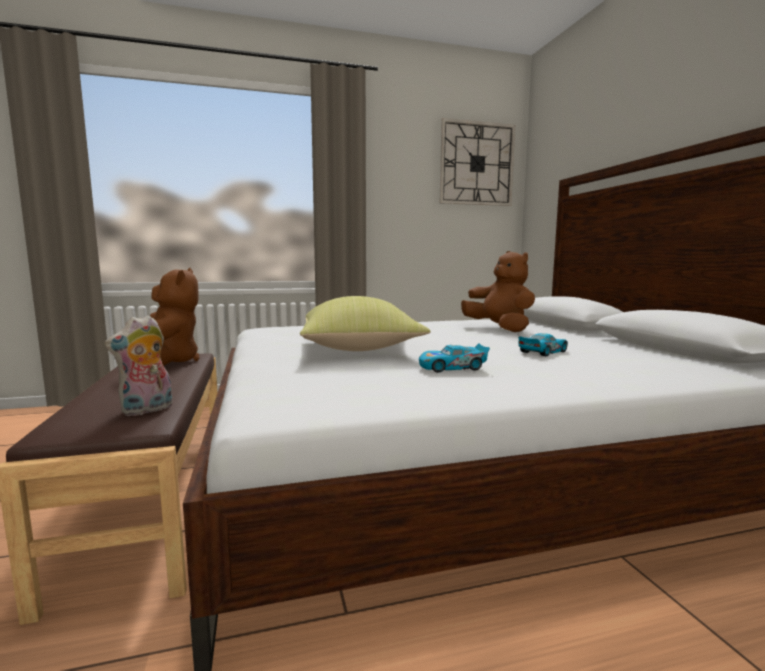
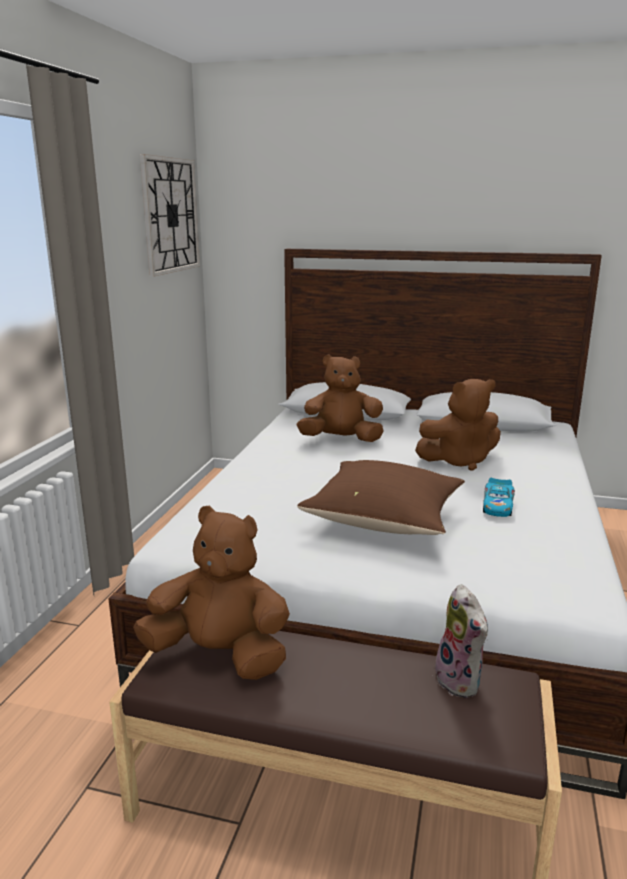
camera: 60 degrees left, 10 degrees up
(361, 349) = (385, 520): yellow pillow -> brown pillow
(543, 352) = (459, 461): toy car -> brown plush toy

